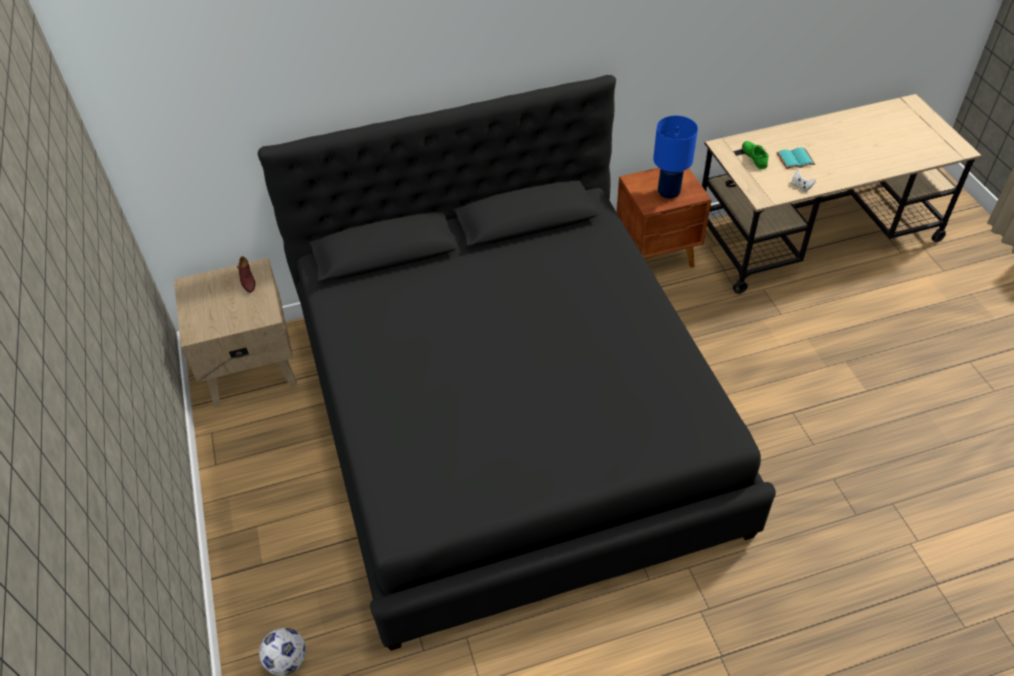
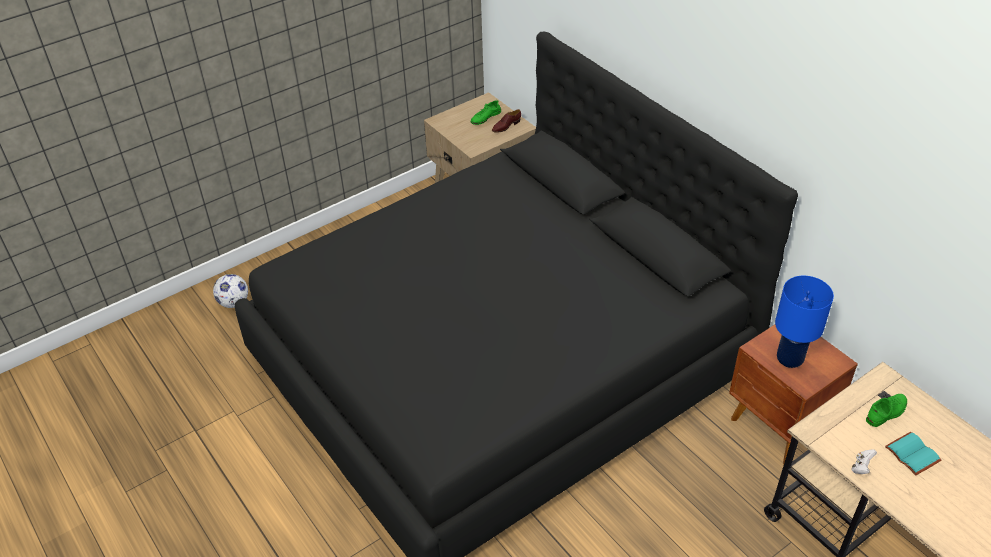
camera: 70 degrees right, 5 degrees down
(219, 292) = (485, 117): none -> green shoe

